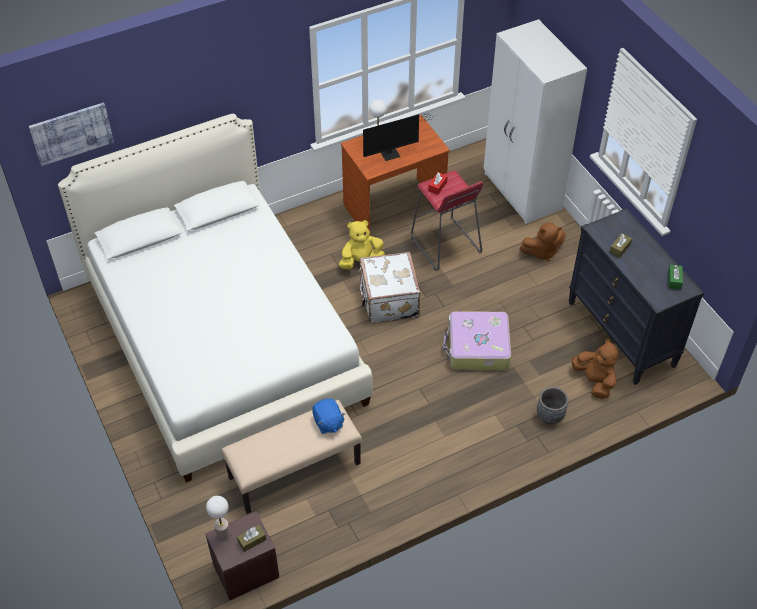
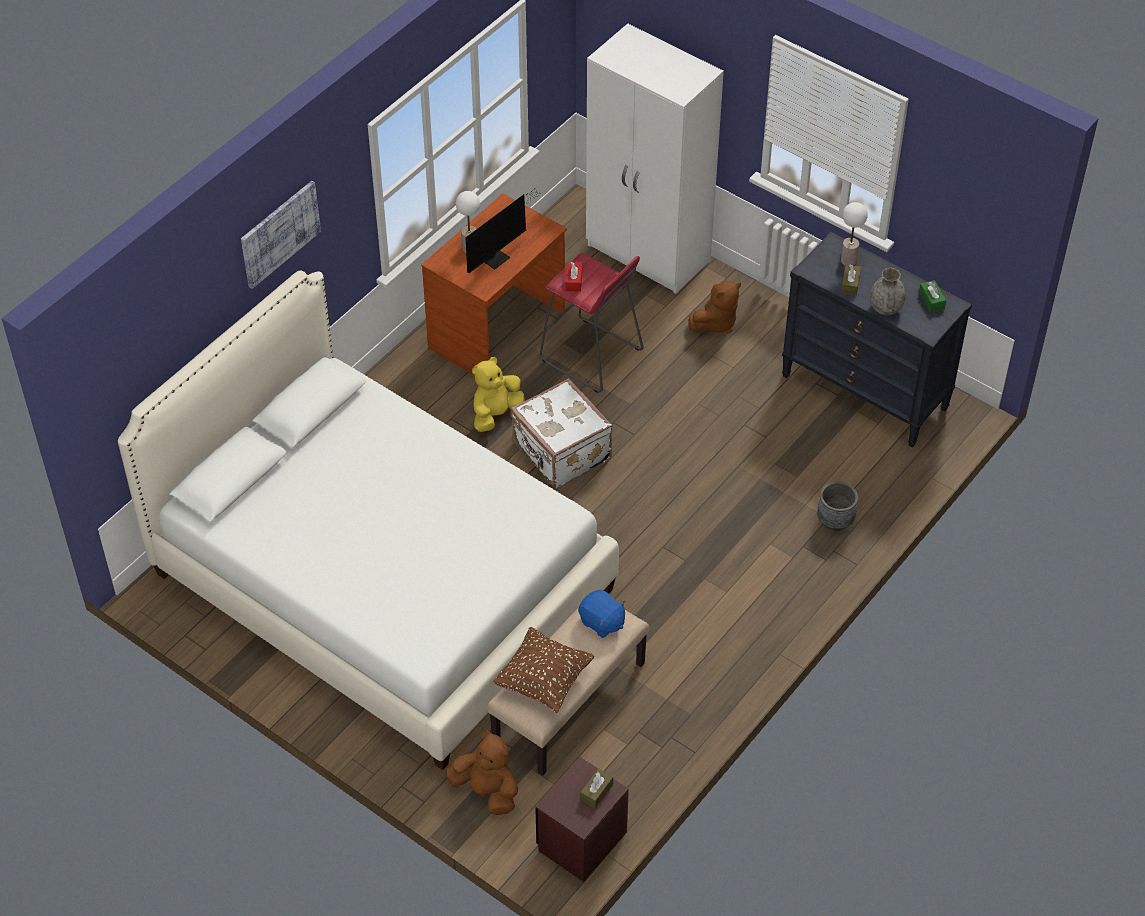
camera: 25 degrees left, 0 degrees up
(71, 133) = (126, 365): picture -> picture (279, 233)
(223, 534) = (557, 799): table lamp -> table lamp (848, 260)
(265, 448) = (544, 681): none -> brown pillow
(477, 347) = (704, 471): suitcase -> none
(594, 381) = (864, 460): brown plush toy -> brown plush toy (486, 791)
(636, 274) = (885, 308): none -> grey vase

